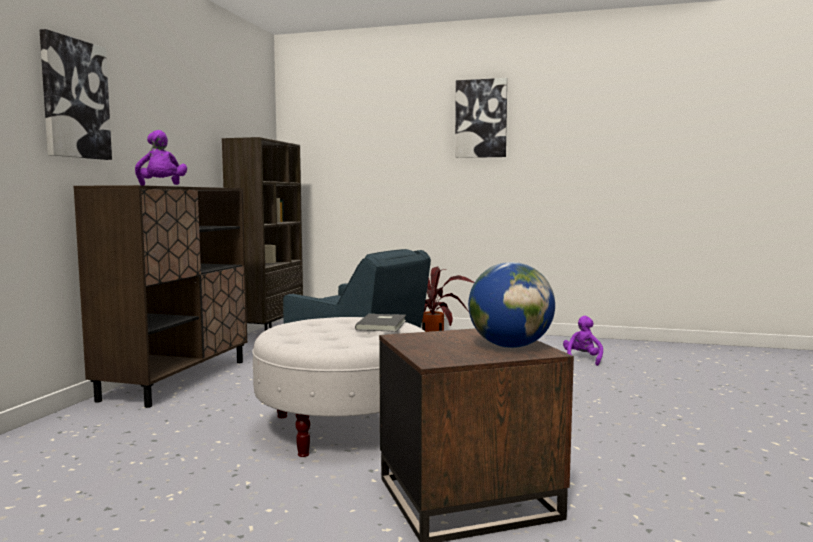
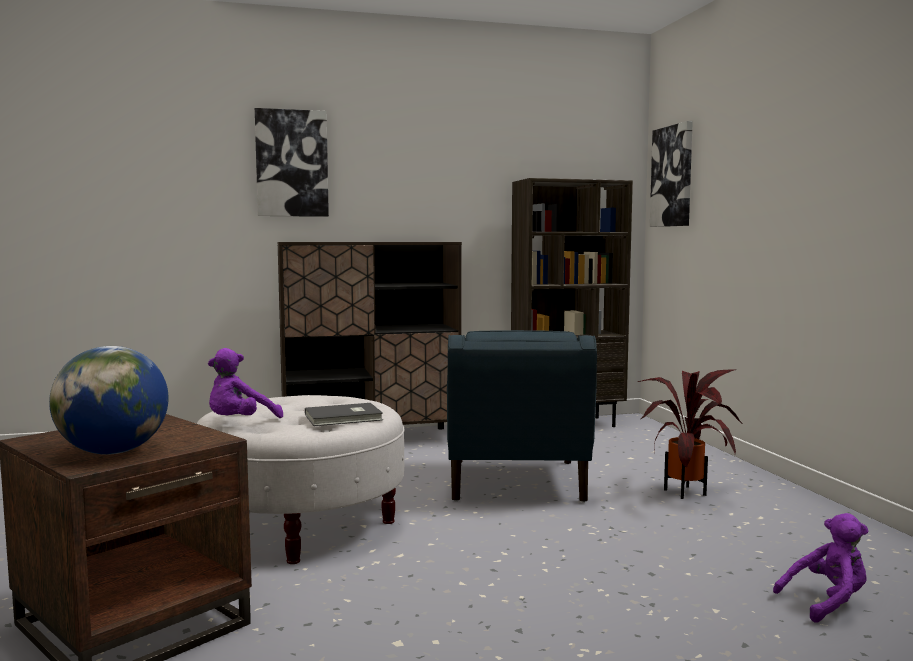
camera: 60 degrees right, 0 degrees up
(161, 186) = (333, 241): purple plush toy -> purple plush toy (240, 423)
(481, 119) = (853, 109): picture -> picture (673, 176)

